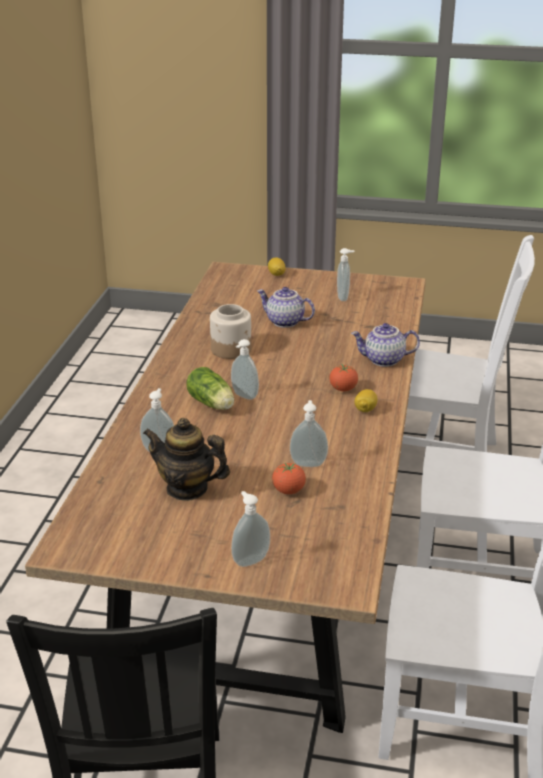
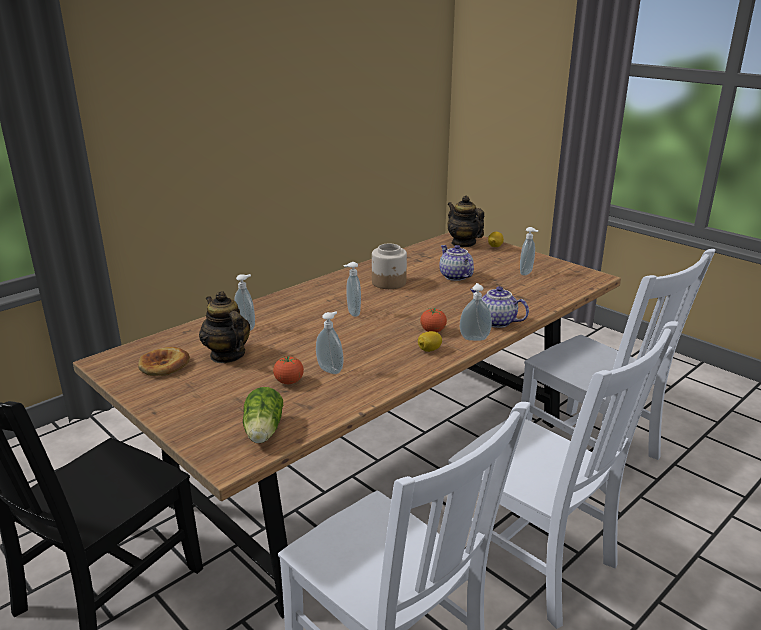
camera: 35 degrees right, 5 degrees down
(138, 526) = (164, 365): none -> bread
(212, 404) = (323, 311): lettuce -> lettuce (263, 432)
(241, 279) = (463, 243): none -> teapot
(250, 559) = (194, 414): soap dispenser -> soap dispenser (474, 338)

